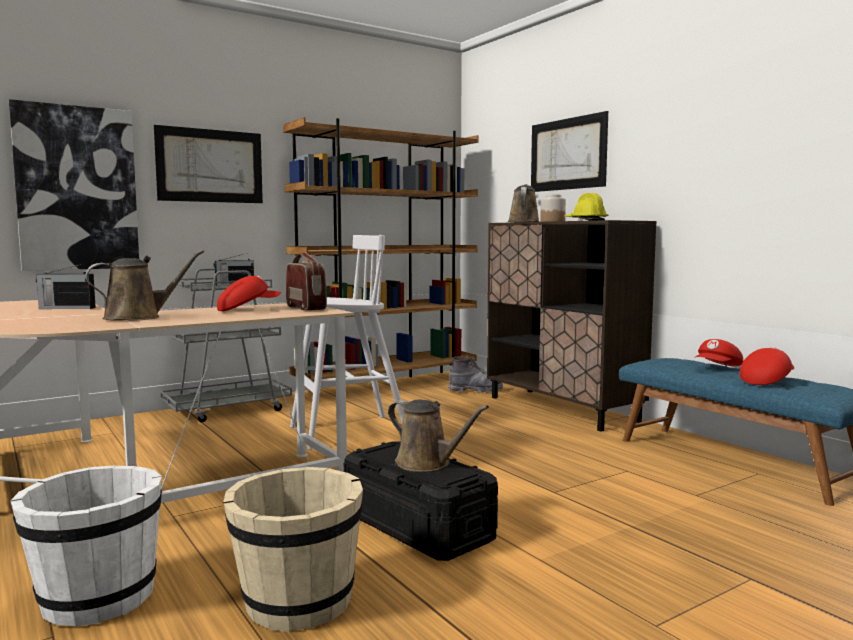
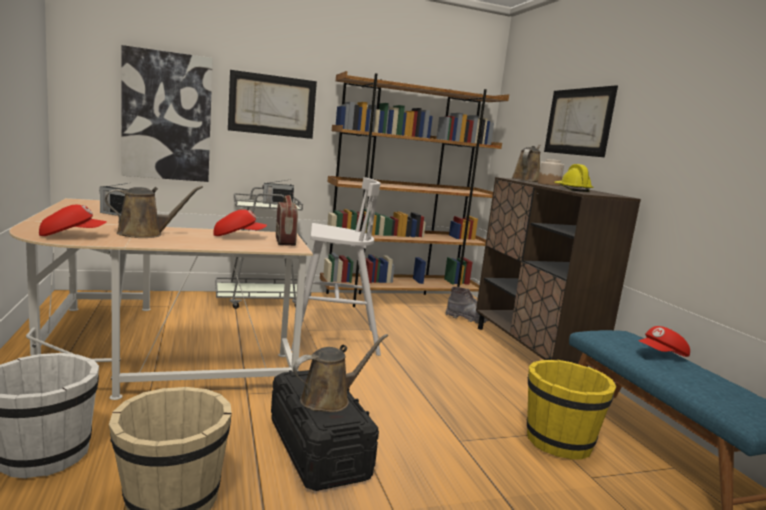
camera: 15 degrees right, 5 degrees up
(427, 463) = (329, 399): brown watering can -> brown watering can turned 90 degrees counterclockwise
(645, 474) = (558, 441): none -> yellow bucket
(766, 380) = (698, 382): red cap -> red cap (72, 236)

